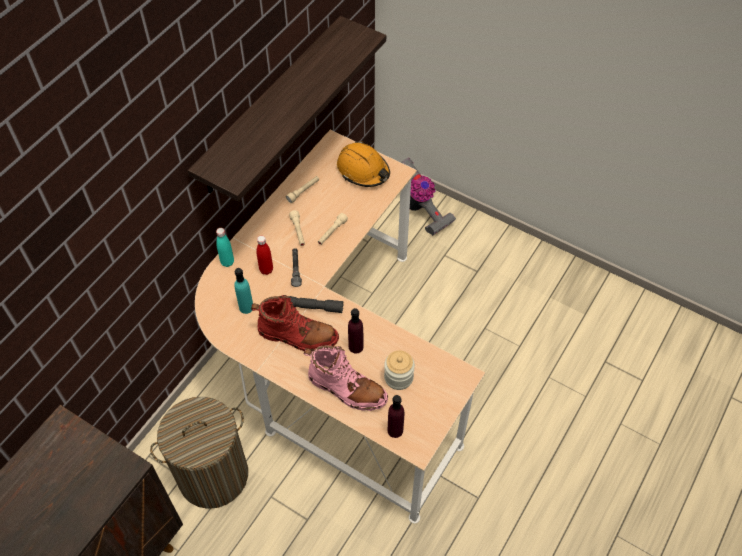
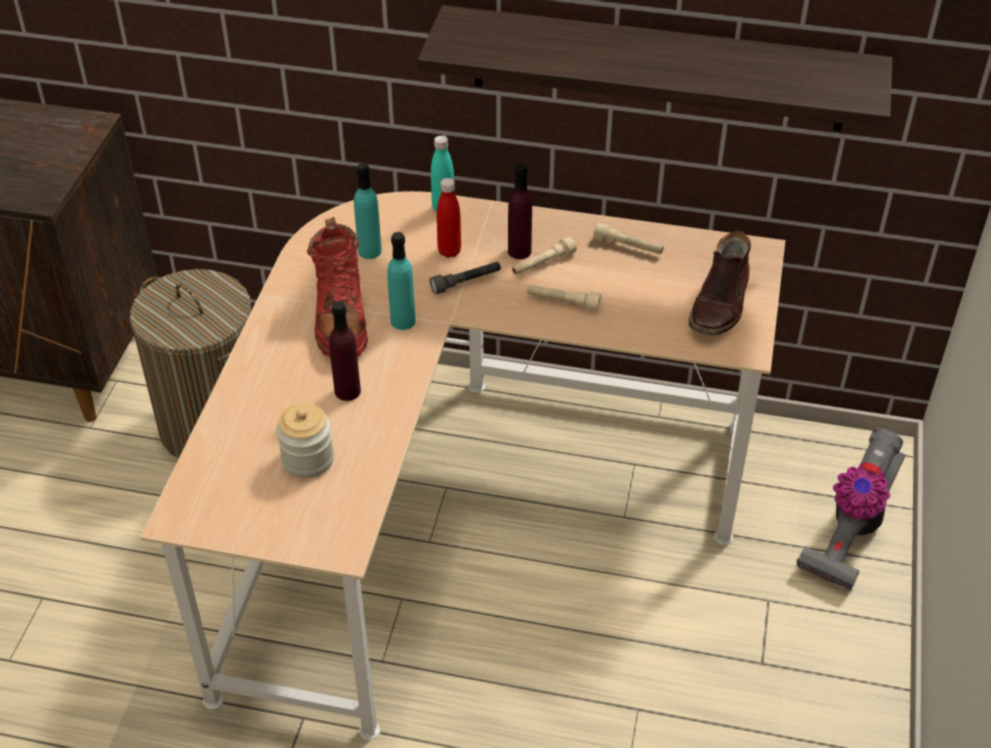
camera: 70 degrees right, 10 degrees down
(313, 307) = (403, 321): grey flashlight -> turquoise bottle
(346, 389) = (263, 401): pink boot -> none
(363, 170) = (721, 303): orange hard hat -> brown boot
(395, 430) = (204, 480): purple bottle -> purple bottle (519, 251)

